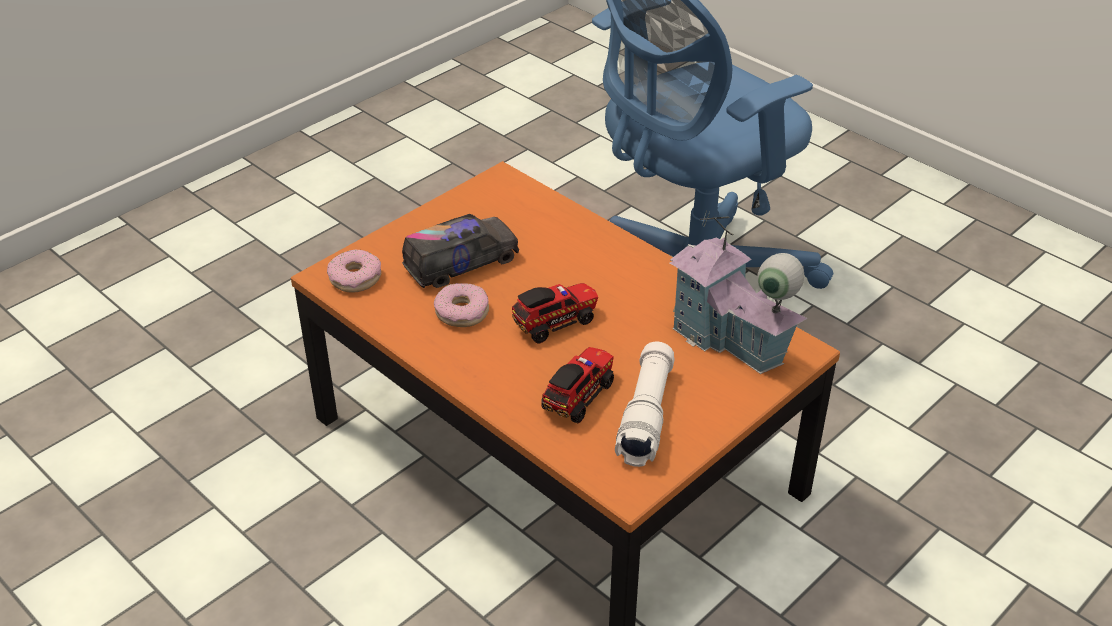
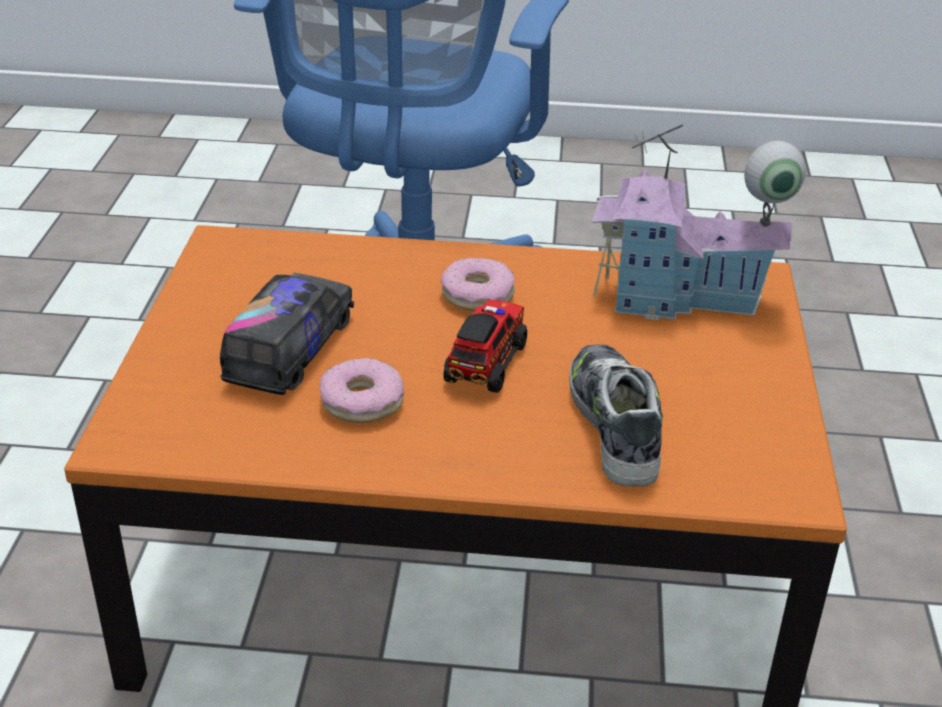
camera: 40 degrees left, 5 degrees down
(355, 278) = (167, 427): donut -> donut (478, 295)
(579, 395) = (615, 425): toy truck -> shoe
(646, 415) = (708, 409): white flashlight -> none

